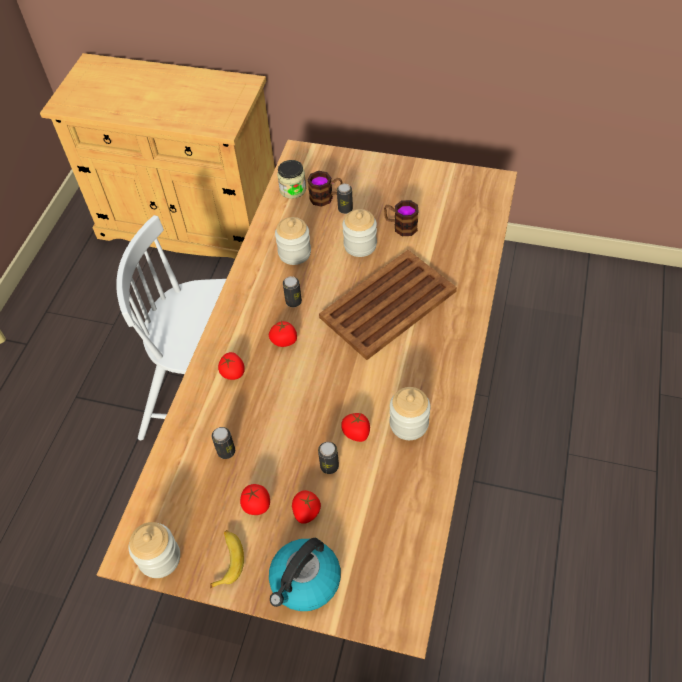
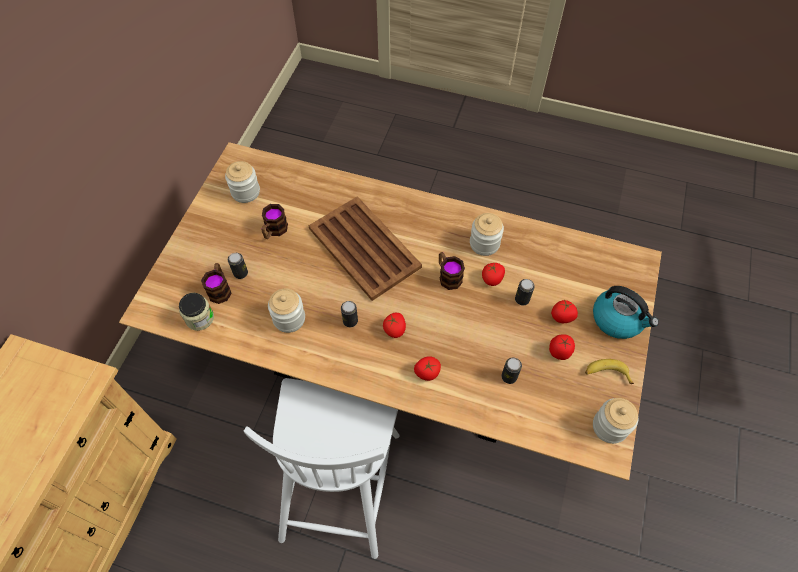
camera: 90 degrees left, 5 degrees up
(357, 386) = (448, 276): none -> mug
(360, 245) = (290, 264): jar -> jar (245, 192)

